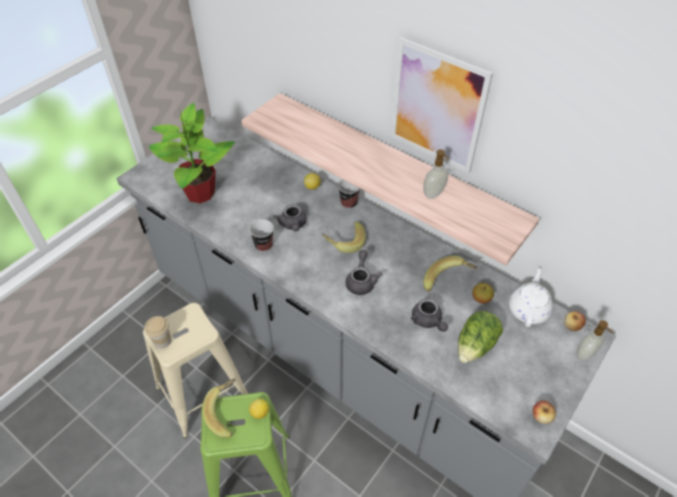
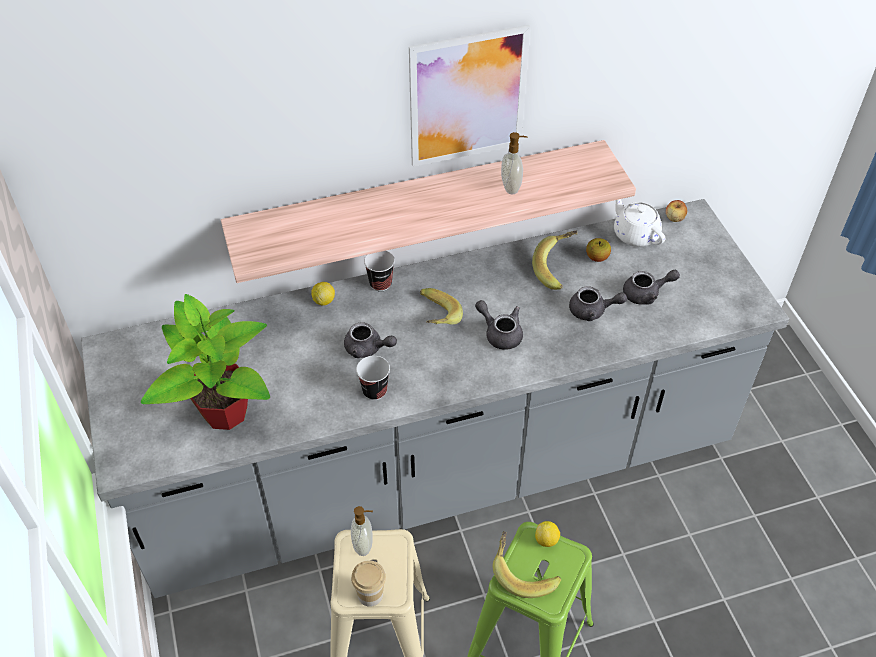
camera: 55 degrees left, 0 degrees up
(475, 346) = (646, 294): lettuce -> grey teapot
(541, 416) = (748, 296): apple -> none
(585, 354) = (709, 229): soap dispenser -> soap dispenser (364, 545)

